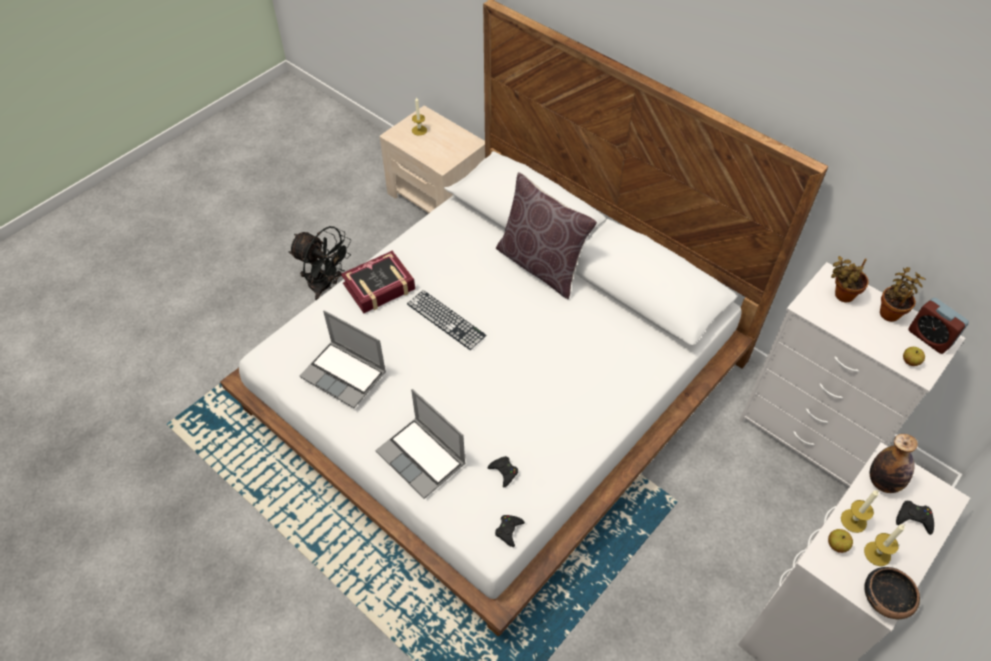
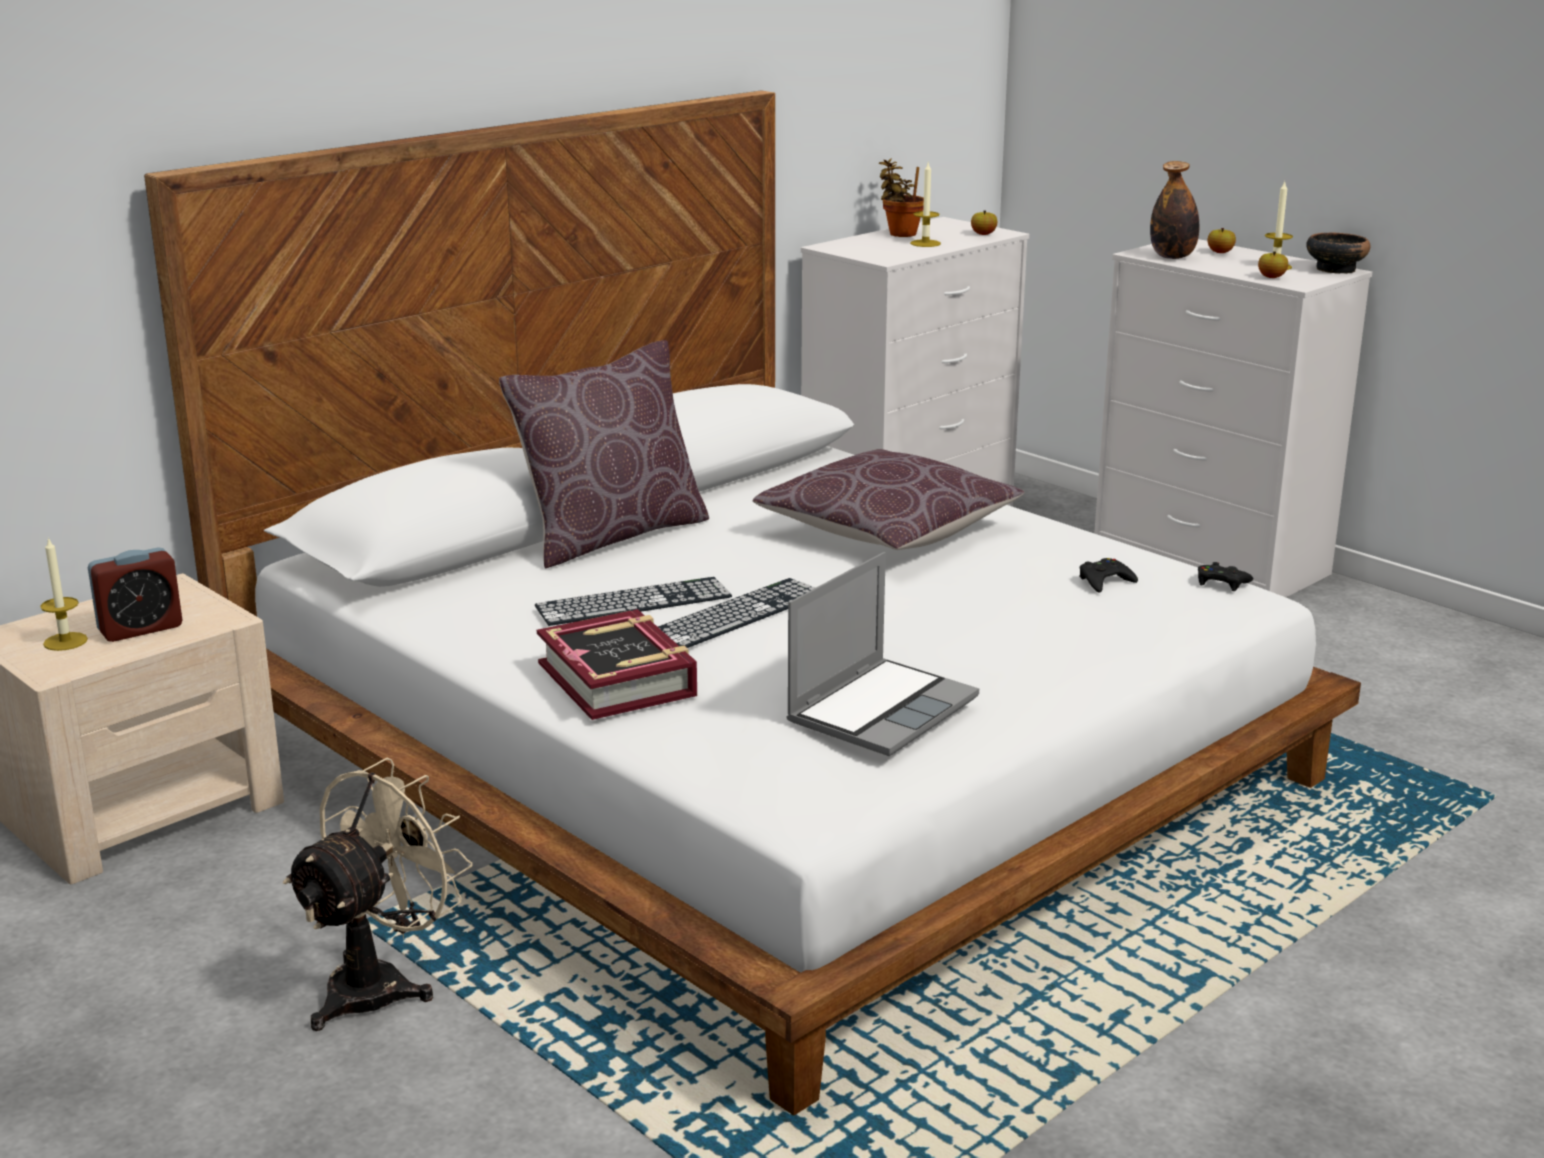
camera: 85 degrees left, 30 degrees down
(326, 286) = (381, 984): black fan -> beige fan
(422, 458) = (1087, 643): laptop -> none
(458, 282) = (633, 601): none -> keyboard
(563, 374) = (888, 530): none -> brown pillow
(841, 295) = (866, 246): potted plant -> none
(853, 520) = (1234, 270): candle -> candle (925, 243)
(913, 518) = (1220, 252): black game controller -> apple
(929, 338) = (944, 225): alarm clock -> alarm clock (140, 629)

